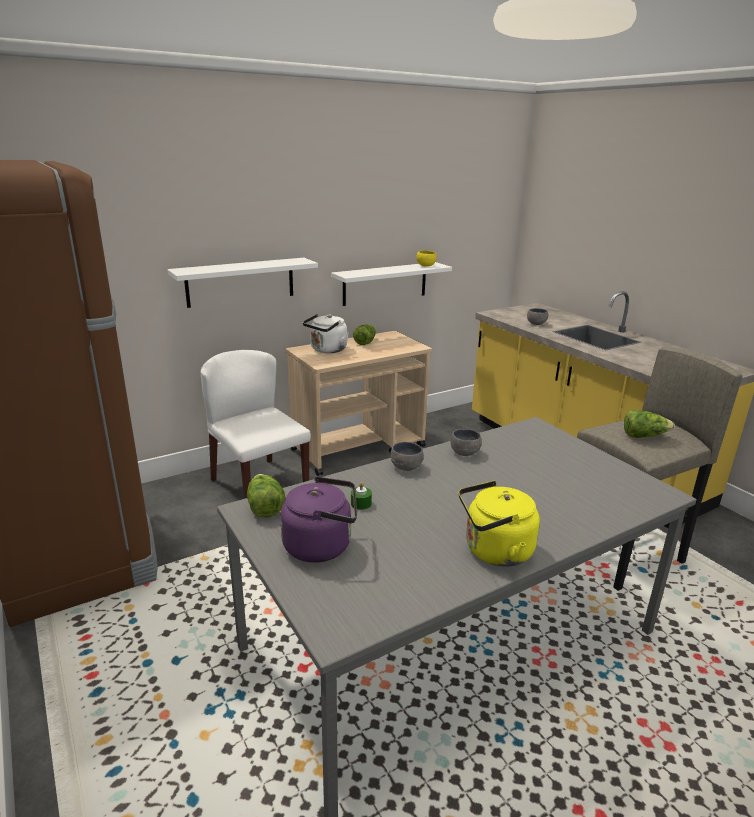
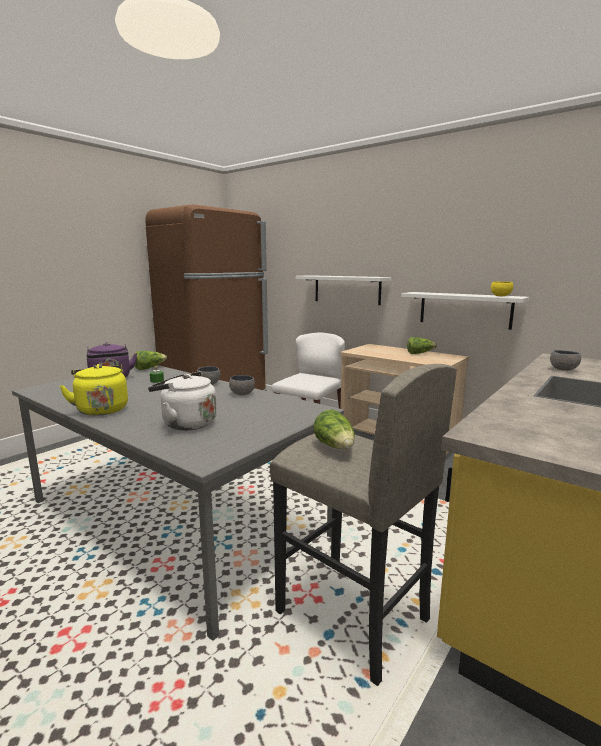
camera: 70 degrees right, 10 degrees down
(327, 350) = (382, 349): white kettle -> white kettle (186, 424)

